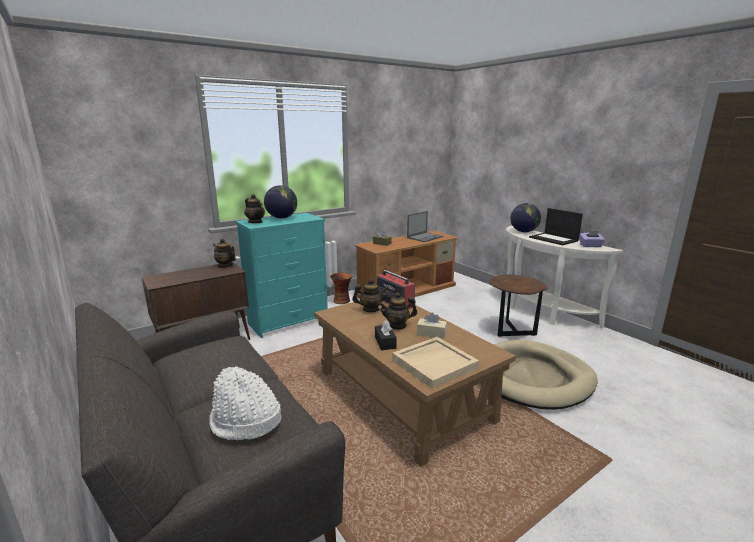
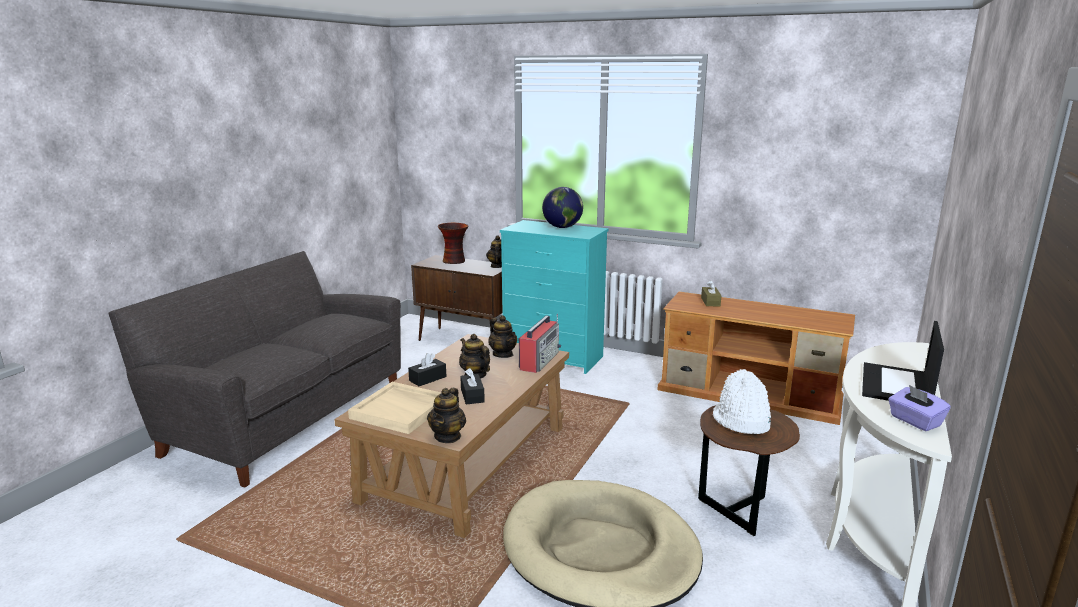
camera: 60 degrees right, 0 degrees up
(245, 422) = (243, 358): white hat -> white hat (741, 421)
(255, 222) = (527, 225): teapot -> teapot (448, 436)
(342, 301) = (646, 365): vase -> vase (455, 261)
(425, 237) = (798, 316): laptop -> none
(431, 333) = (472, 395): beige tissue box -> black tissue box
(523, 232) = (899, 357): globe -> none

